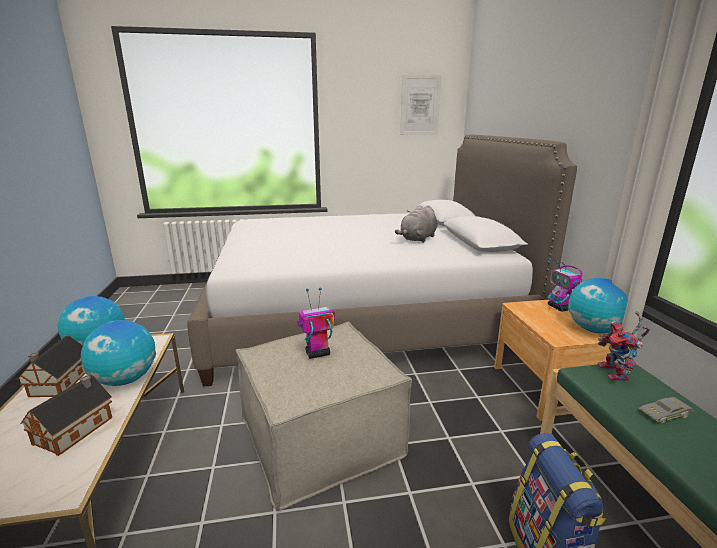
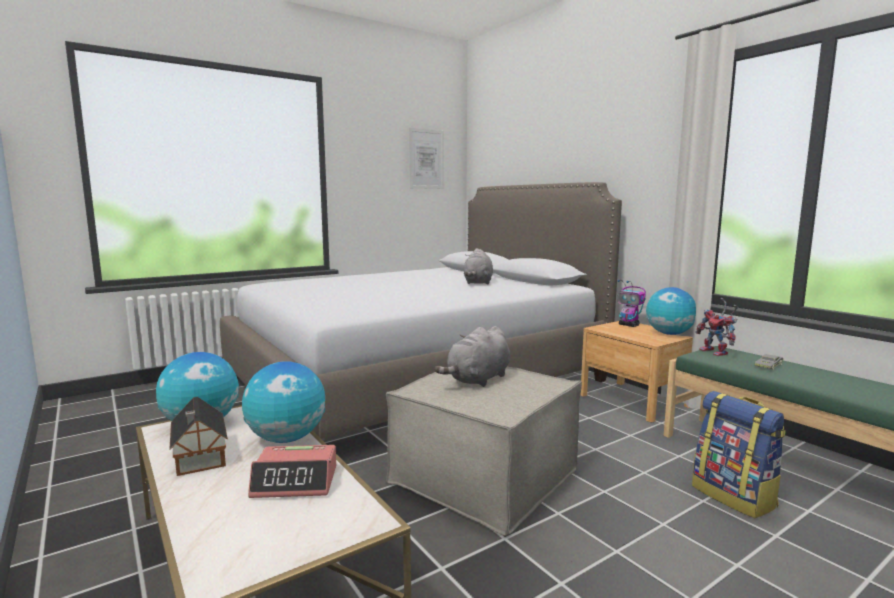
camera: 25 degrees left, 10 degrees down
(77, 429) = (296, 481): toy house -> alarm clock
(317, 354) = (478, 380): toy robot -> grey plush toy

